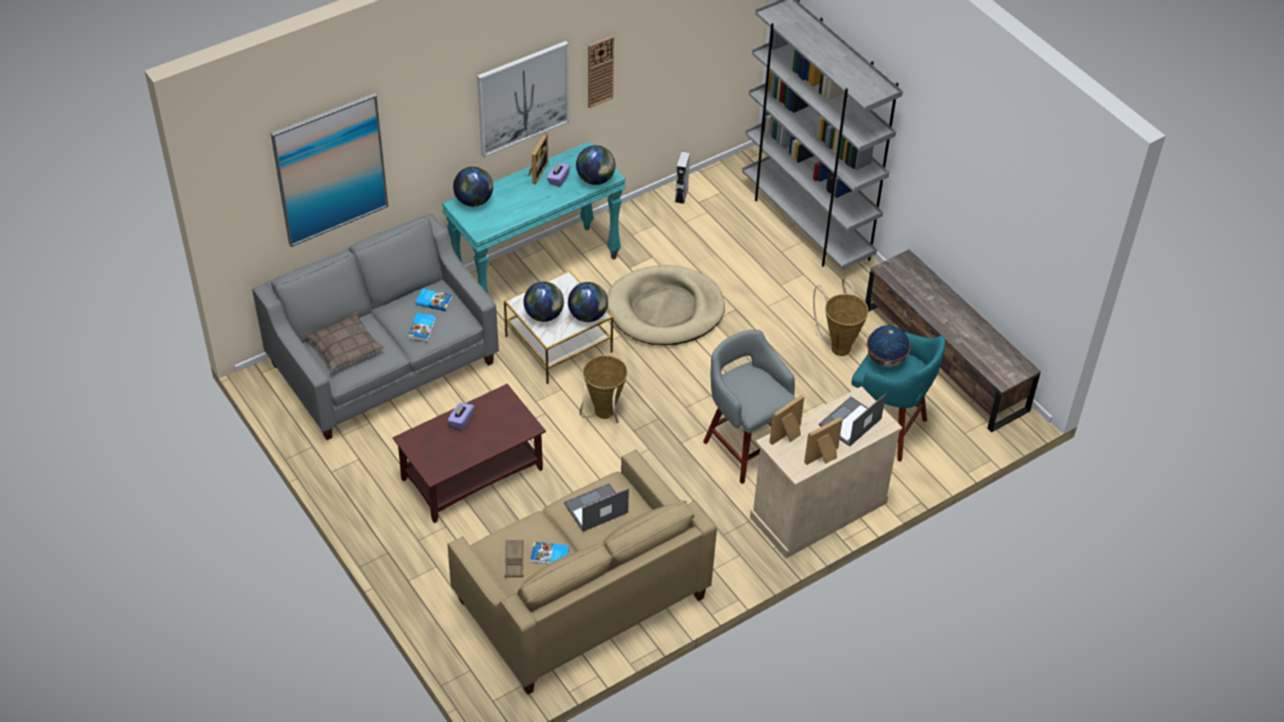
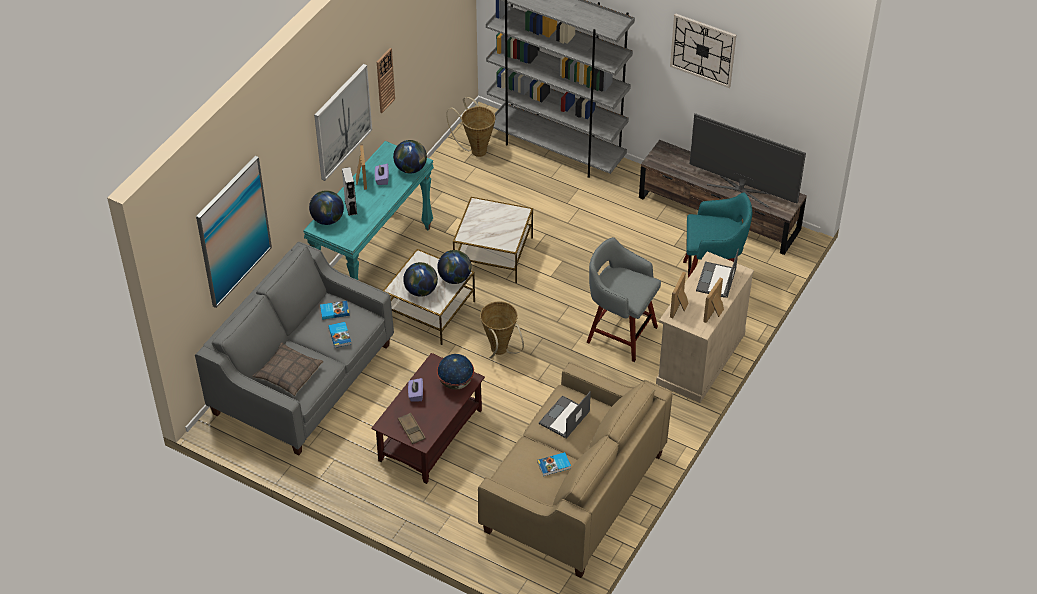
camera: 25 degrees left, 0 degrees up
(514, 560) = (531, 480): brown tray -> brown tray (411, 430)
(665, 310) = (493, 254): beige dog bed -> side table
(681, 195) = (447, 161): grey speaker -> grey speaker (351, 207)
(838, 345) = (638, 232): basket -> basket (476, 149)
(885, 360) = (704, 227): globe -> globe (455, 383)
(965, 154) = (703, 50): none -> wall clock
(968, 337) = (742, 189): none -> television

